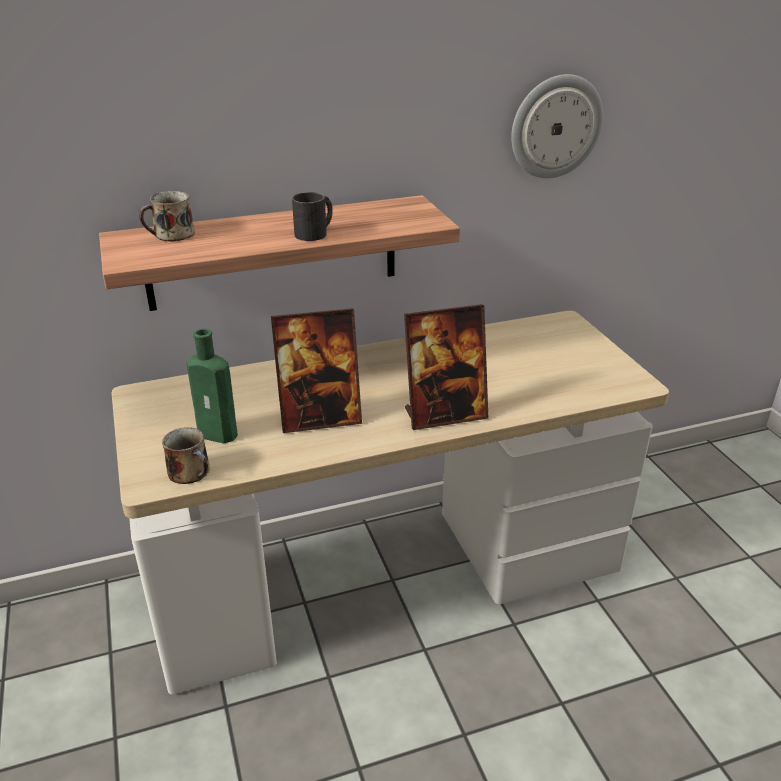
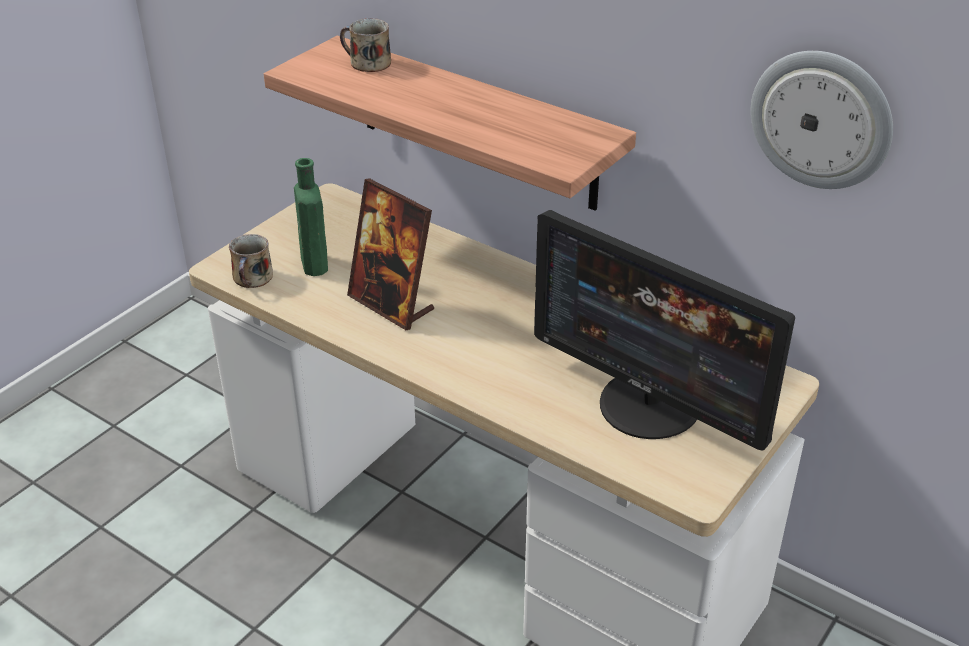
camera: 55 degrees right, 5 degrees up
(315, 233) = (454, 118): black mug -> none
(445, 414) = (475, 373): picture frame -> none
(545, 366) = (649, 405): none -> monitor

